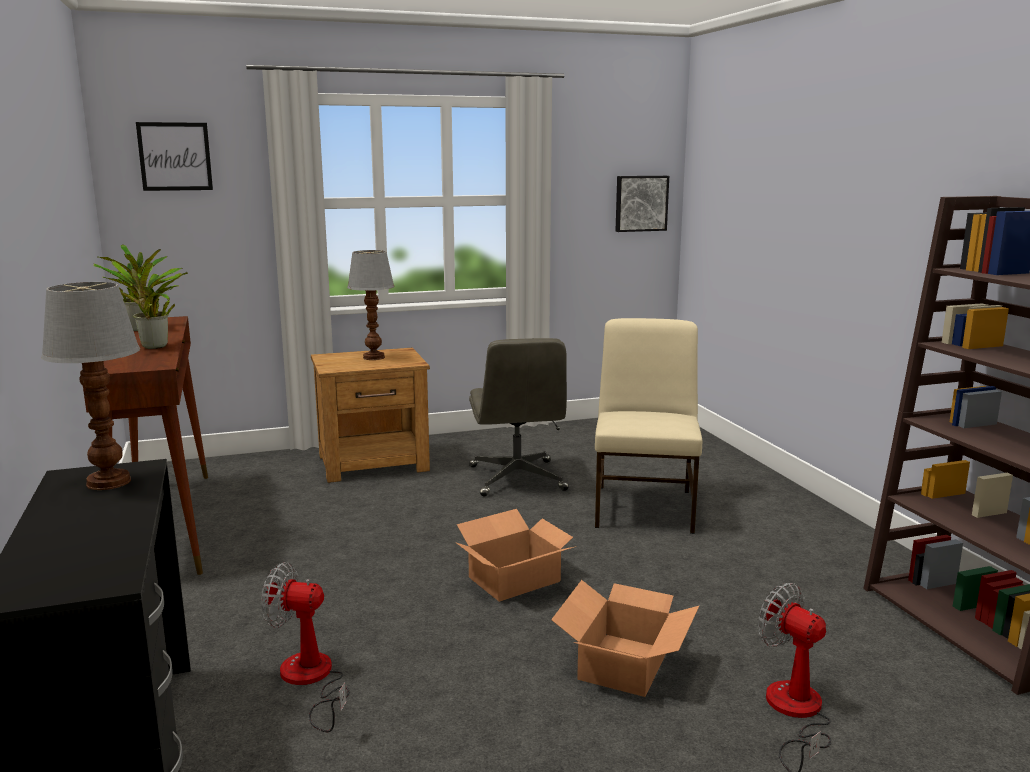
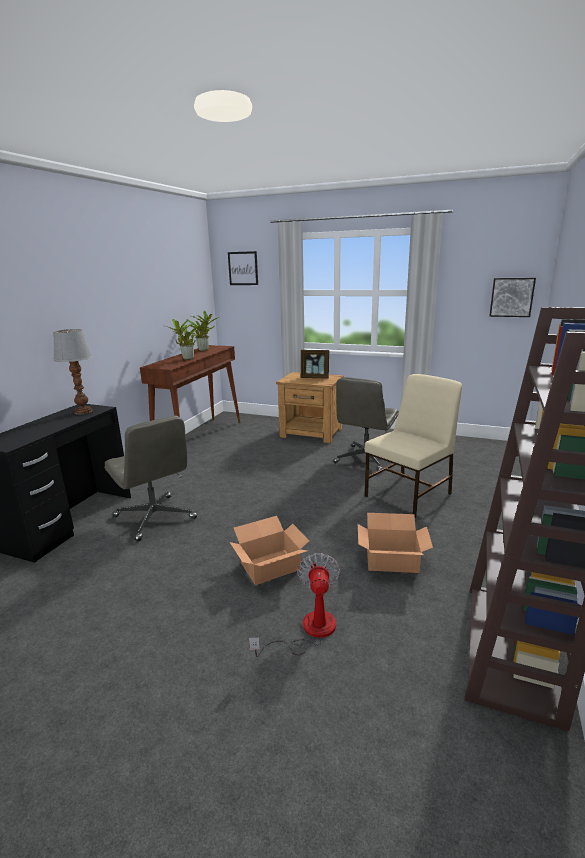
camera: 40 degrees right, 5 degrees up
(311, 680) = (155, 518): fan -> grey office chair
(374, 357) = (315, 377): table lamp -> picture frame
(513, 579) = (286, 507): cardboard box -> cardboard box (391, 559)

